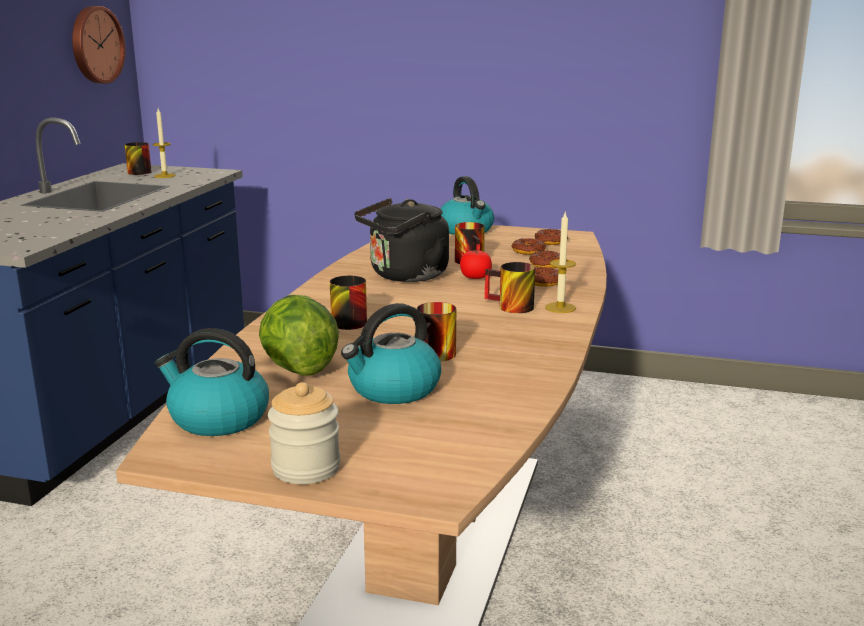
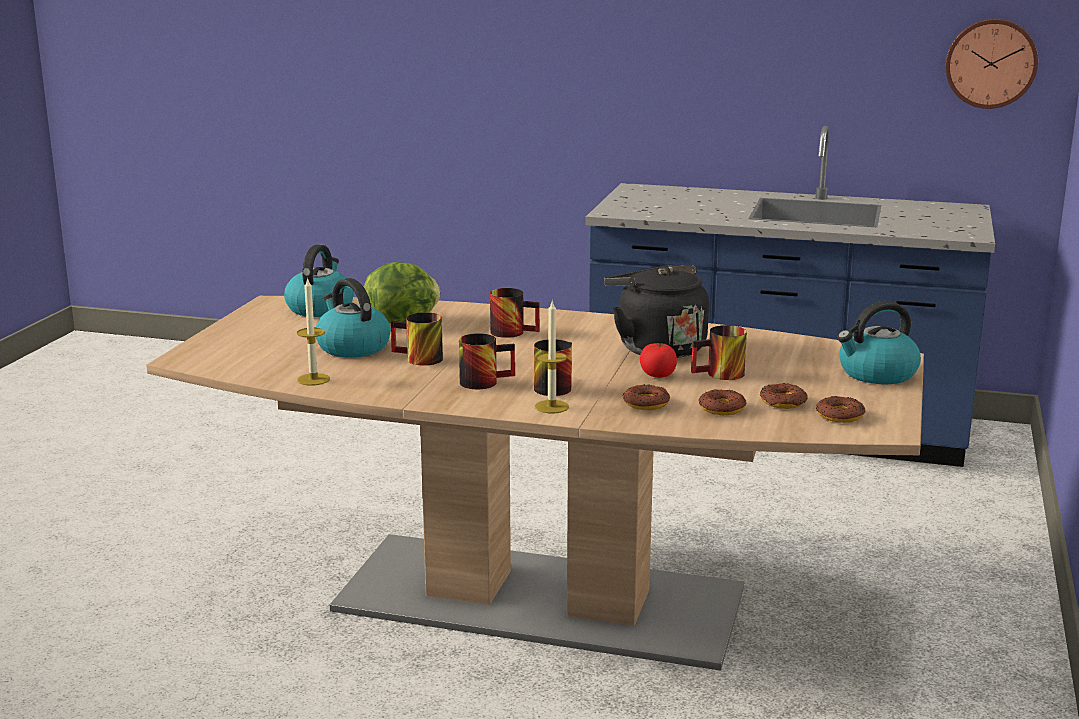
camera: 90 degrees right, 0 degrees up
(137, 171) = (942, 212): mug -> mug (484, 381)
(164, 176) = (928, 221): candle -> candle (313, 379)
(306, 468) = (236, 330): jar -> none

